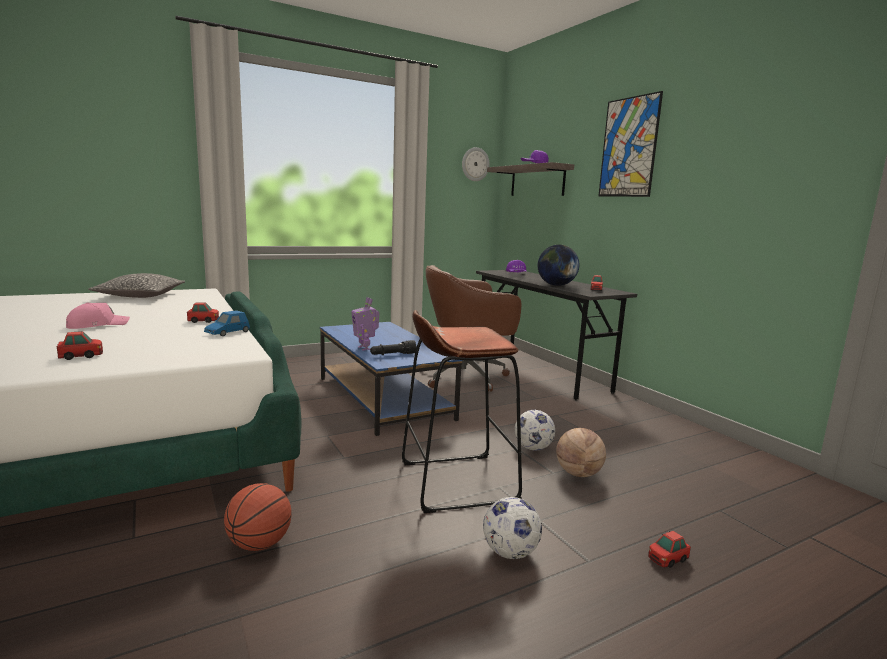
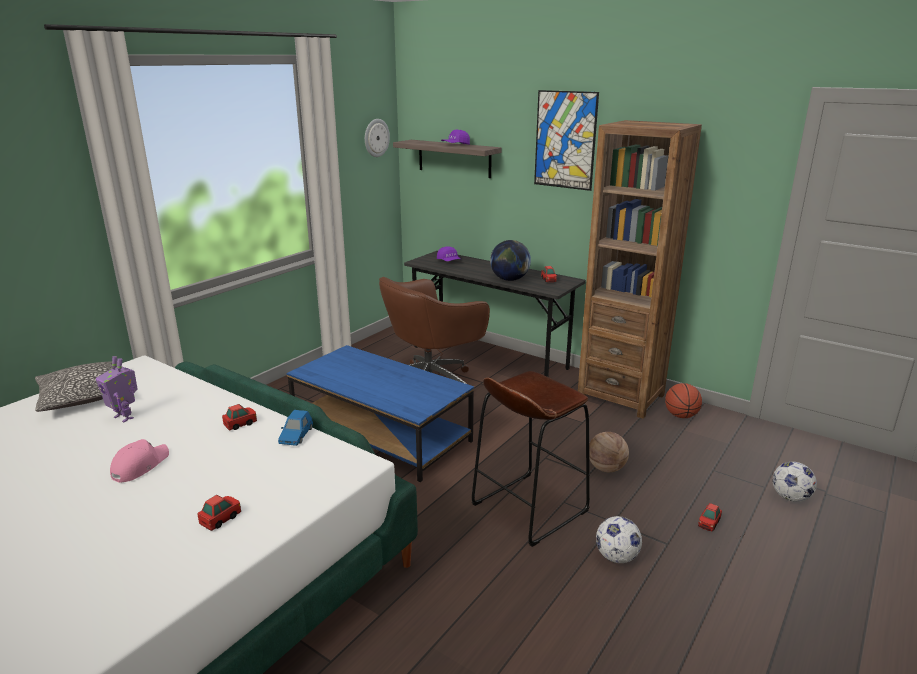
camera: 25 degrees left, 10 degrees up
(259, 544) = (440, 623): basketball -> basketball (681, 416)
(365, 348) = (374, 395): toy robot -> toy robot (125, 417)
(393, 355) = (410, 398): black flashlight -> none
(533, 448) = (555, 453): football -> football (790, 498)
(654, 423) = (621, 396): none -> brown bookcase

